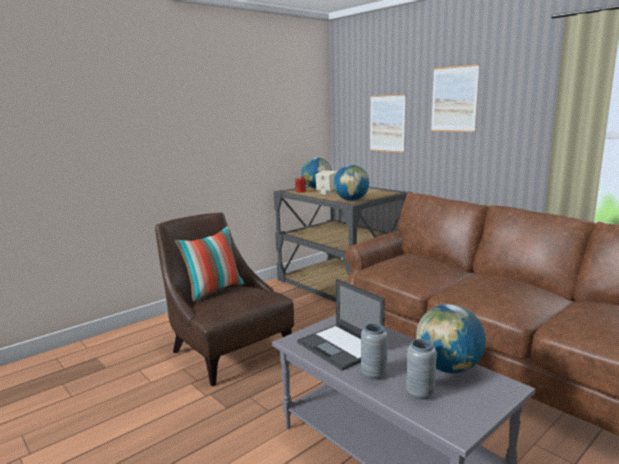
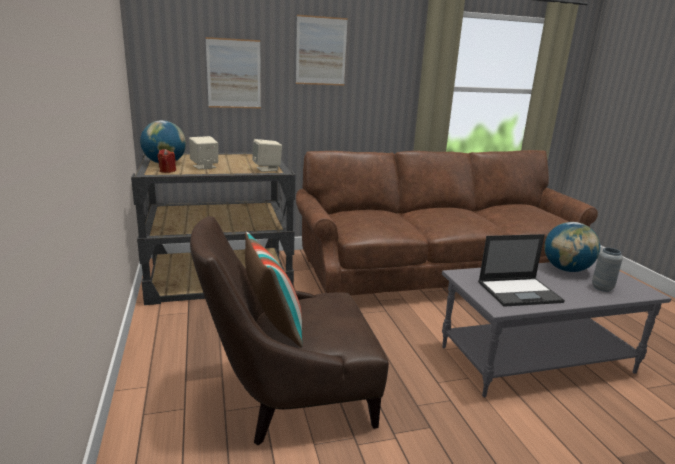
camera: 65 degrees left, 5 degrees up
(351, 200) = (267, 169): globe -> beige speaker
(373, 374) = (571, 293): grey vase -> none

